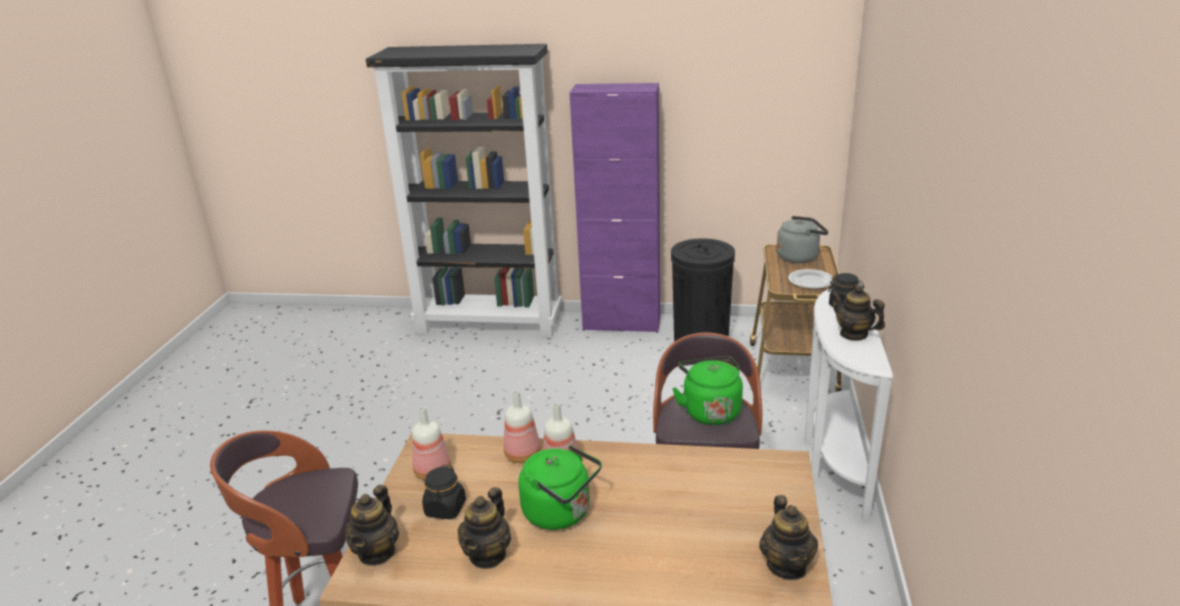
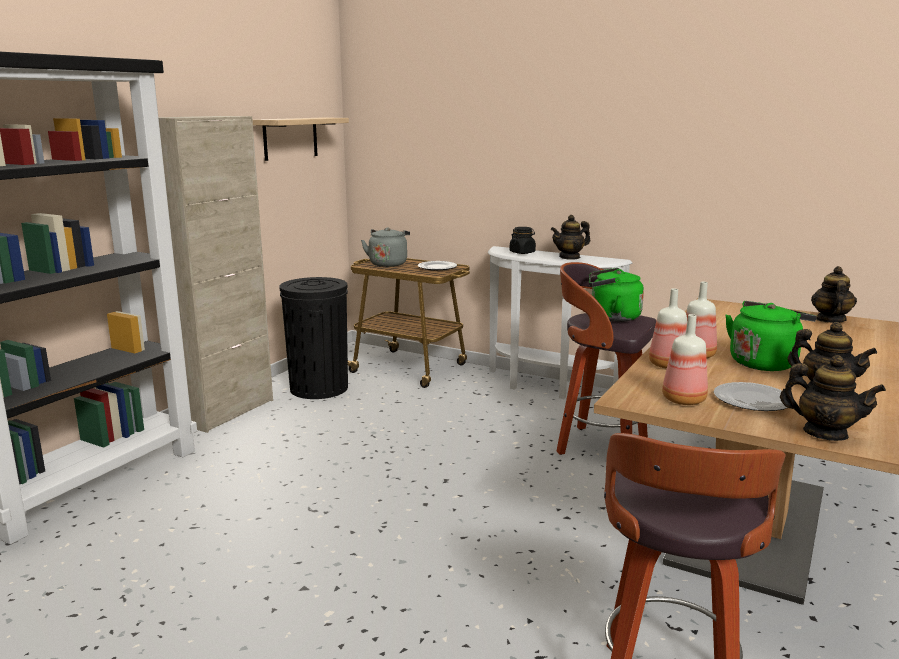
camera: 70 degrees left, 10 degrees down
(445, 508) = (751, 400): black jar -> plate
(621, 323) = (226, 412): purple cabinet -> beige cabinet
(758, 103) = (290, 138): none -> shelf
(787, 566) = (830, 320): teapot -> teapot turned 90 degrees counterclockwise

